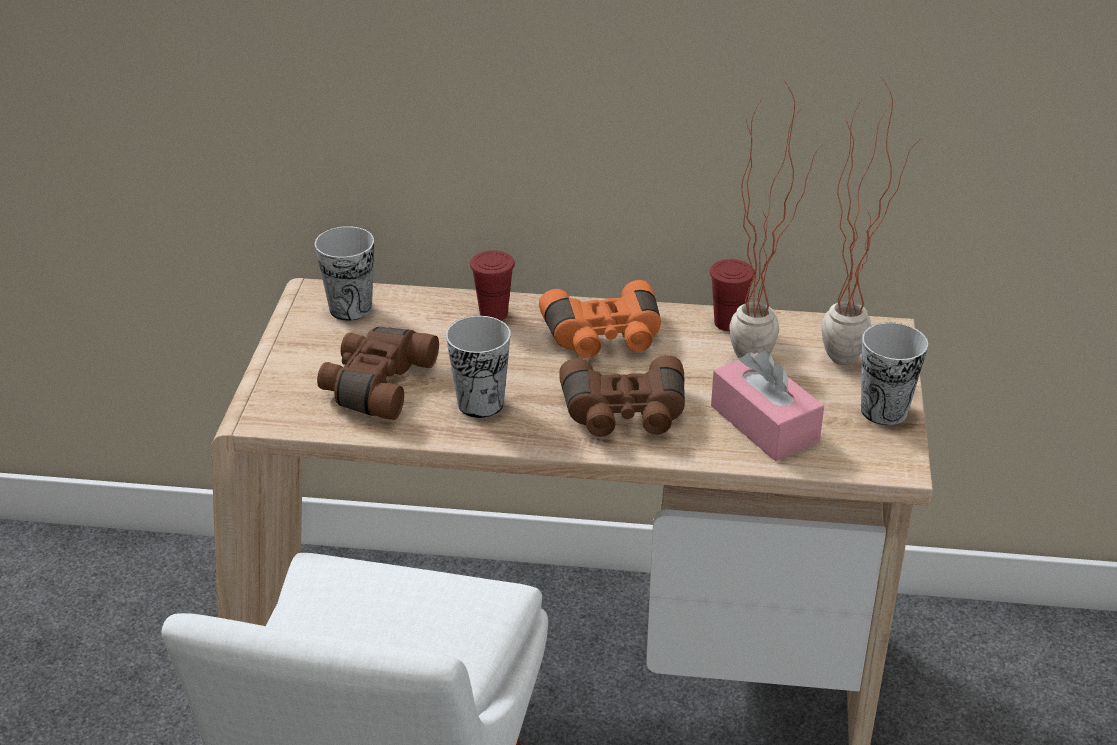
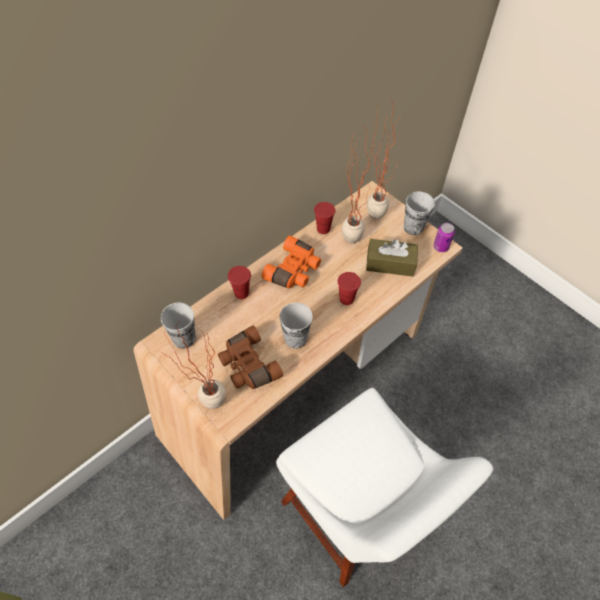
camera: 50 degrees left, 20 degrees up
(266, 383) = (206, 404): none -> potted plant
(624, 415) = (346, 299): brown binoculars -> red cup
(764, 424) = (390, 263): pink tissue box -> brown tissue box
(890, 462) = (440, 247): none -> can

